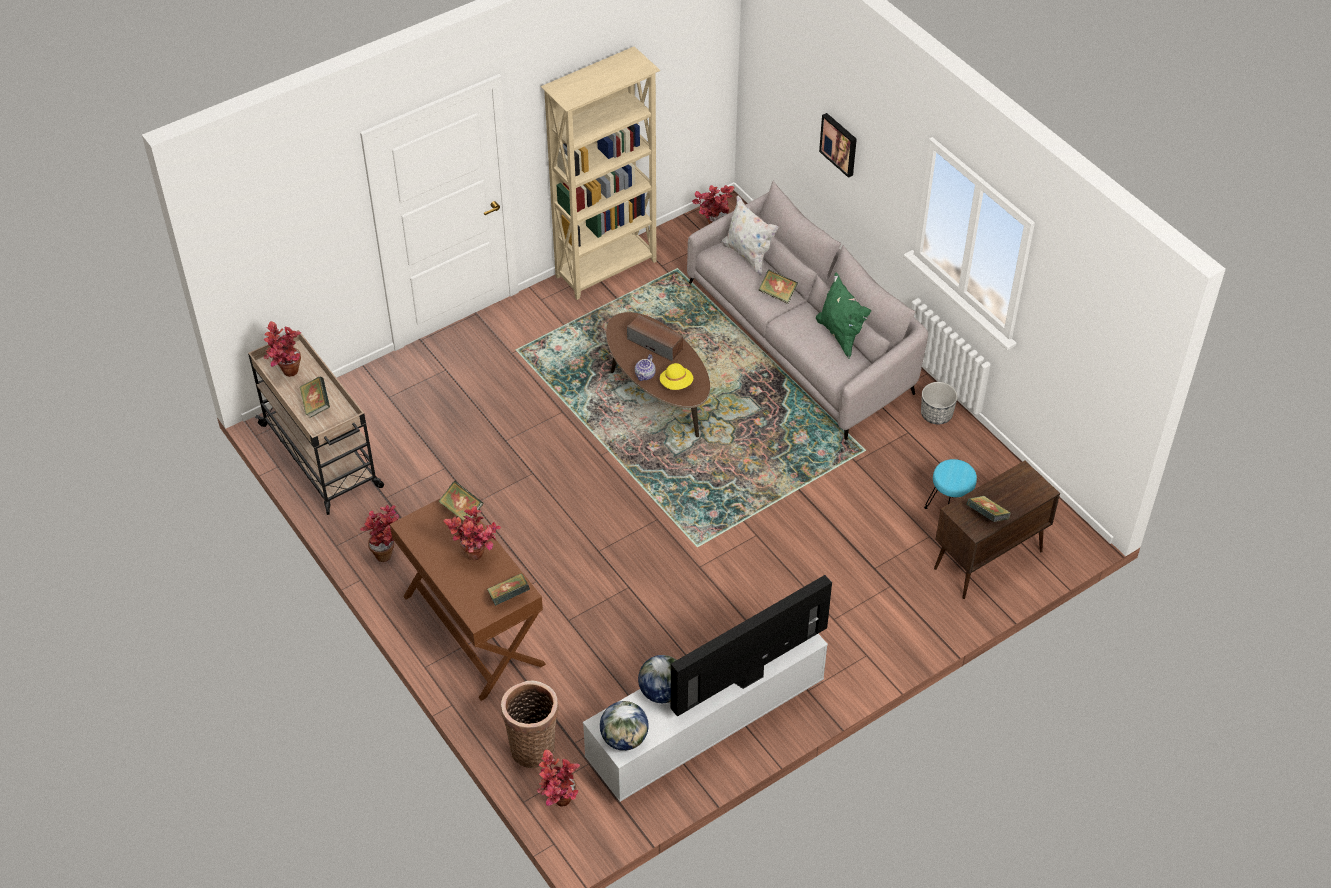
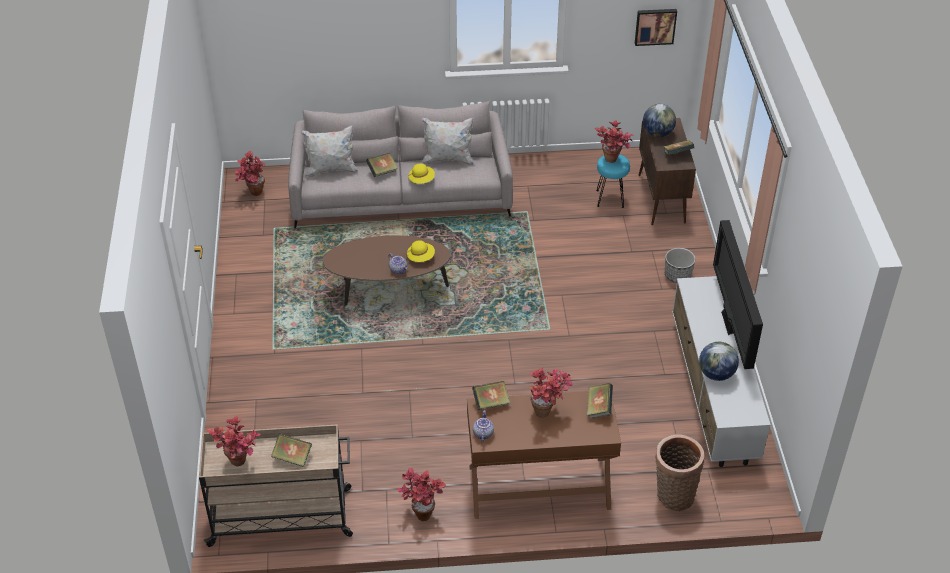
camera: 60 degrees left, 5 degrees down
(418, 521) = (482, 433): none -> teapot
(559, 805) = (735, 500): potted plant -> potted plant (613, 162)
(607, 269) = (238, 264): beige bookcase -> none
(624, 739) = (746, 410): globe -> globe (657, 133)
(655, 344) = (371, 252): speaker -> none
(791, 330) = (421, 180): none -> yellow hat
(839, 144) = (347, 40): picture -> picture (655, 26)
(840, 335) = (448, 159): green pillow -> white pillow
(936, 415) = (523, 167): planter -> planter (678, 276)

